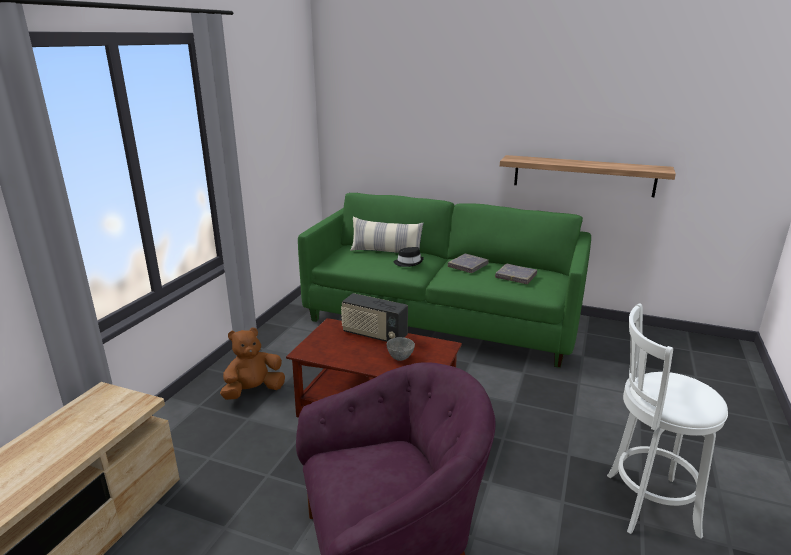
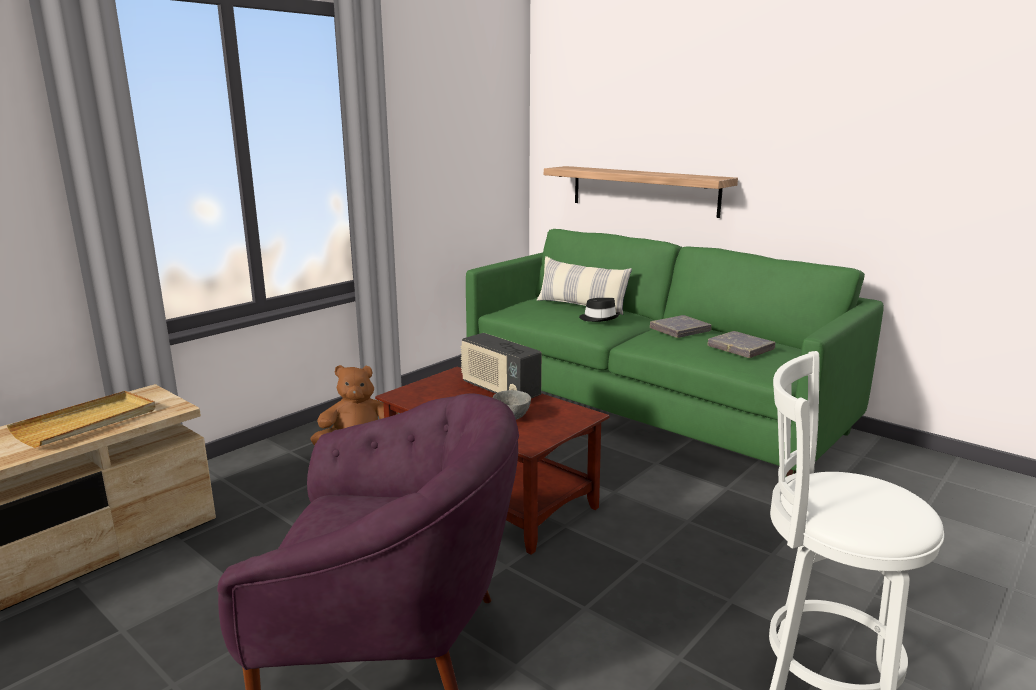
camera: 20 degrees right, 5 degrees down
(74, 433) = (87, 422): none -> beige tray
(583, 175) = (876, 213): shelf -> shelf (643, 190)

